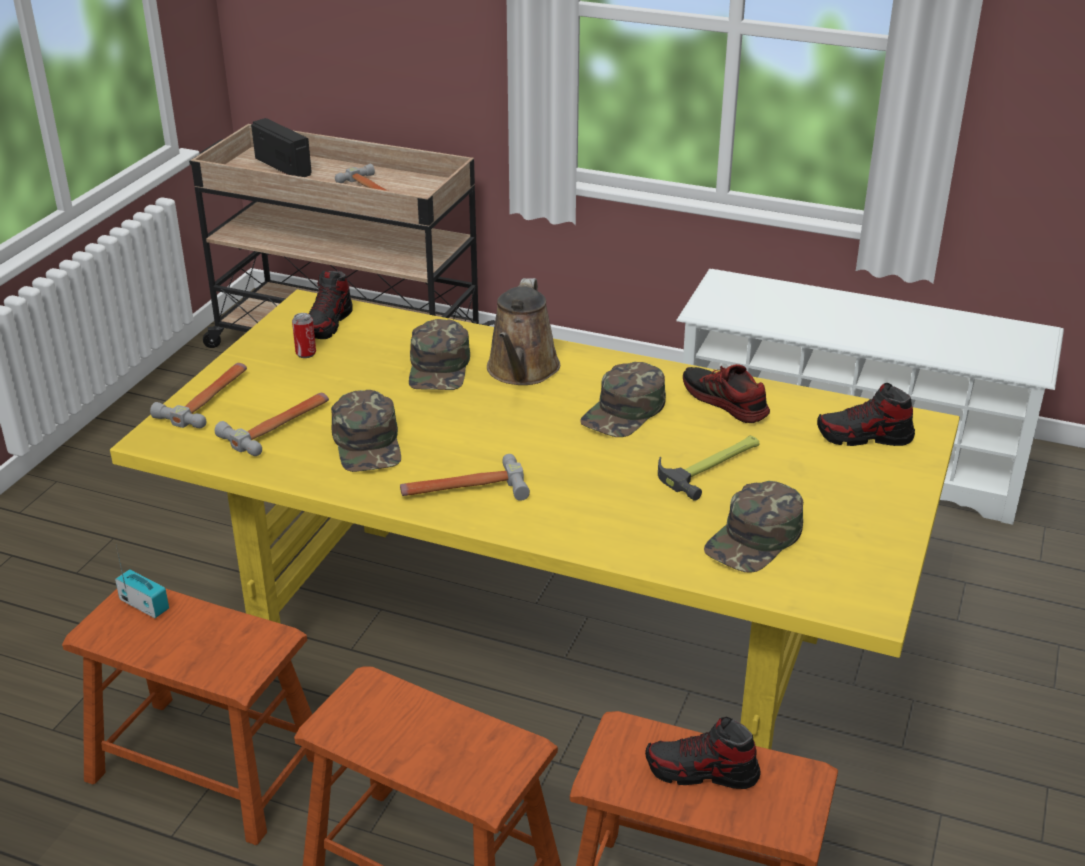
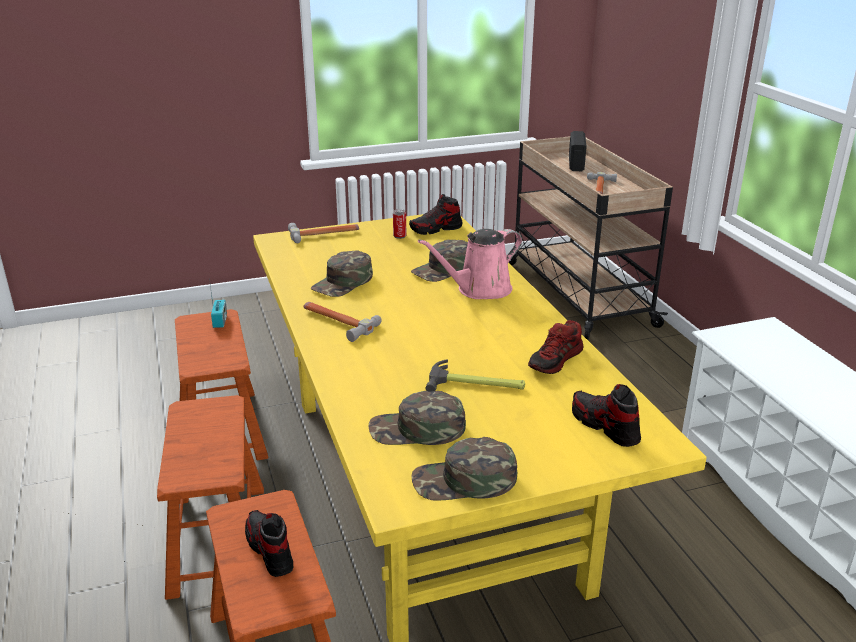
camera: 50 degrees right, 5 degrees down
(280, 426) = (326, 258): hammer -> none
(522, 371) = (479, 290): brown watering can -> pink watering can
(624, 411) = (489, 334): green cap -> green cap (464, 481)
(724, 403) = (556, 360): shoe -> shoe turned 150 degrees counterclockwise

